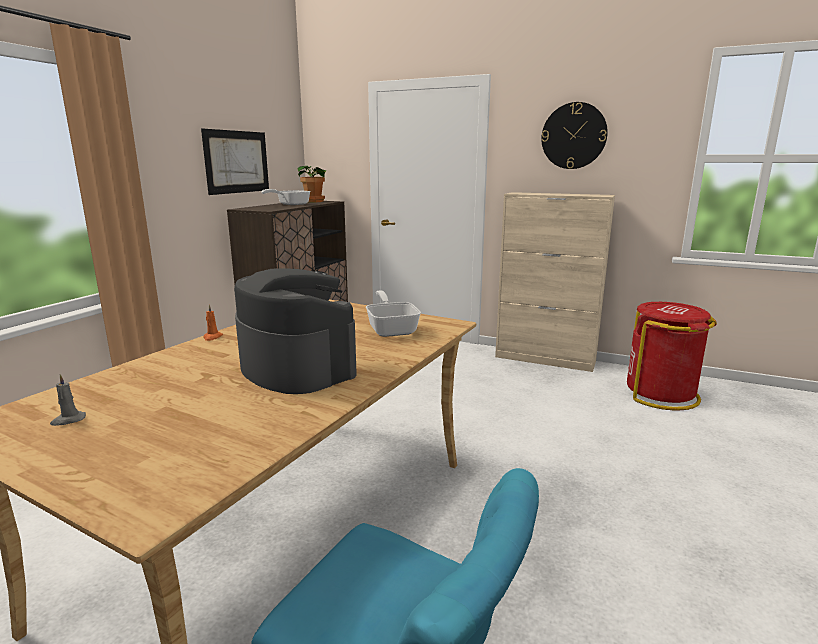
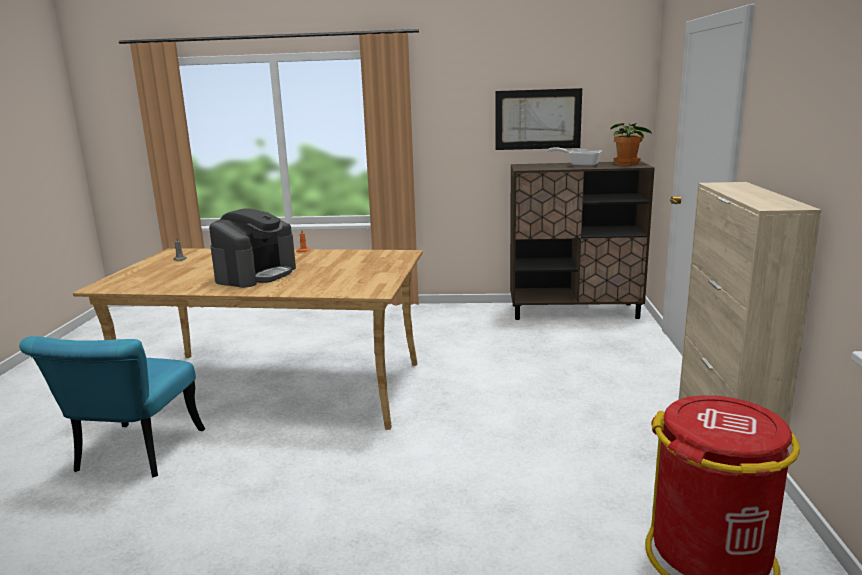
camera: 70 degrees right, 0 degrees up
(391, 329) = (349, 279): frying pan -> none
(573, 136) = (800, 101): wall clock -> none

